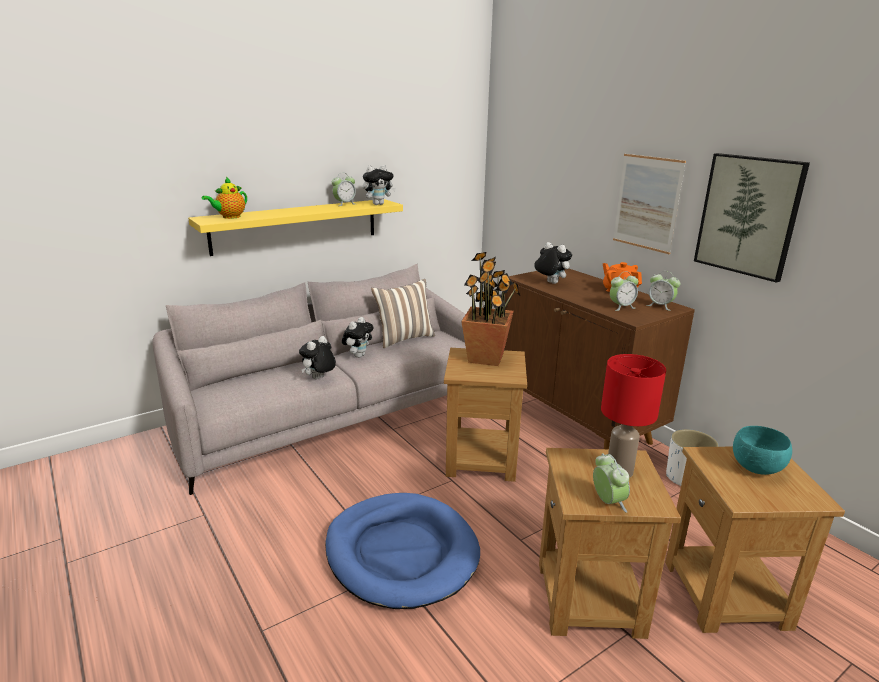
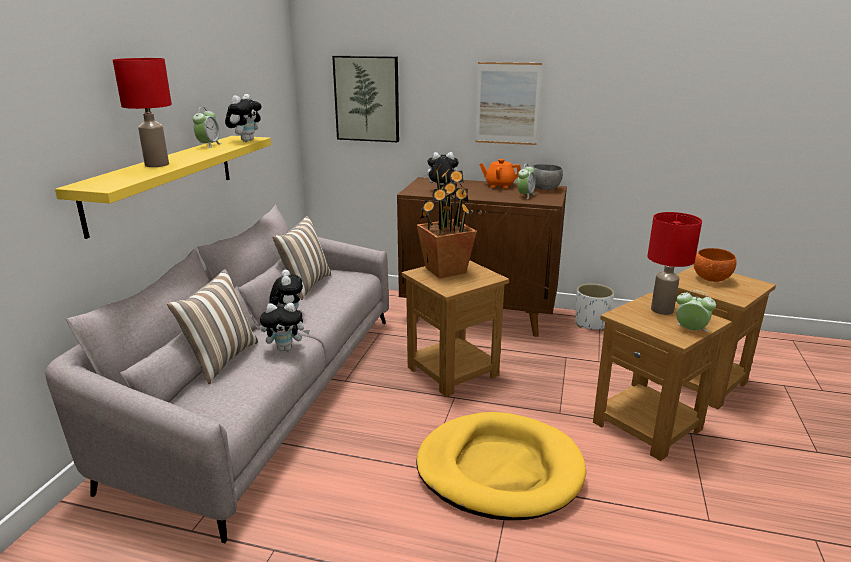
camera: 40 degrees left, 0 degrees up
(229, 217) = (116, 178): teapot -> none
(273, 370) = (221, 360): none -> pillow
(275, 212) = (157, 164): none -> red table lamp
(319, 379) = (286, 349): plush toy -> plush toy turned 90 degrees counterclockwise
(401, 553) = (499, 470): blue dog bed -> yellow dog bed
(660, 306) = (545, 189): alarm clock -> grey bowl
(748, 216) = (603, 102): picture -> picture (367, 99)
(757, 469) = (712, 279): turquoise bowl -> orange bowl

